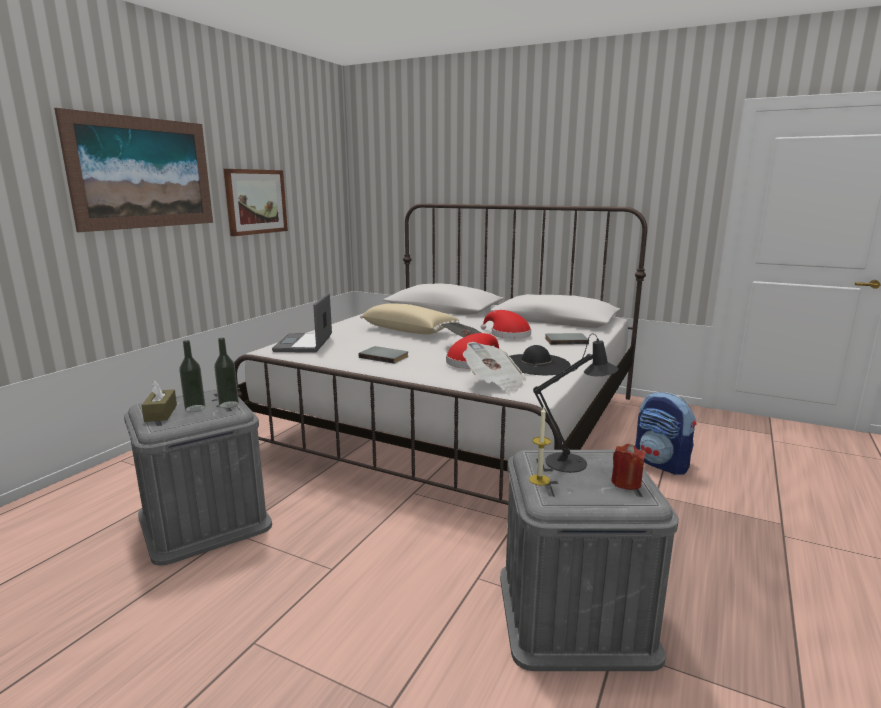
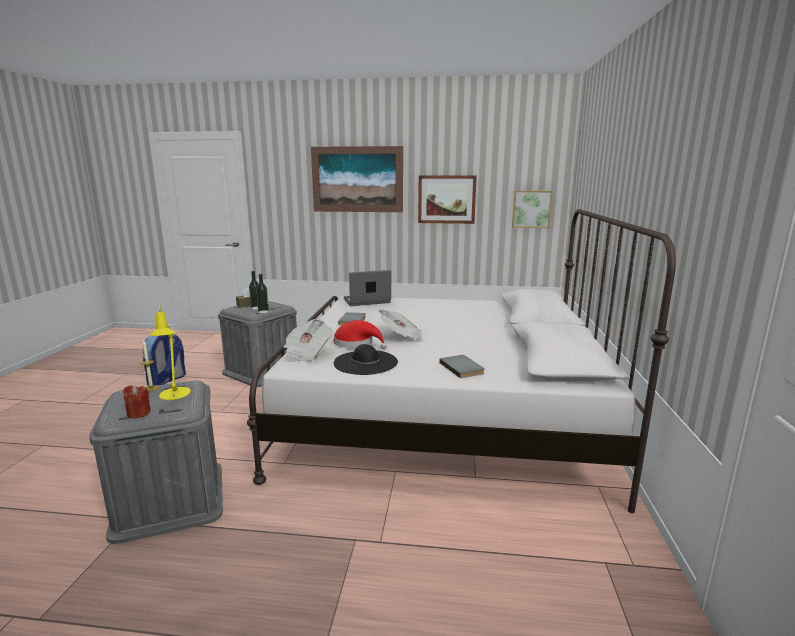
camera: 70 degrees right, 0 degrees up
(326, 209) = (531, 209): none -> picture
(409, 330) = (432, 317): beige pillow -> none
(507, 334) = (457, 345): red hat -> none
(572, 462) = (174, 395): black table lamp -> yellow table lamp
(661, 464) = (435, 544): backpack -> backpack (167, 380)

